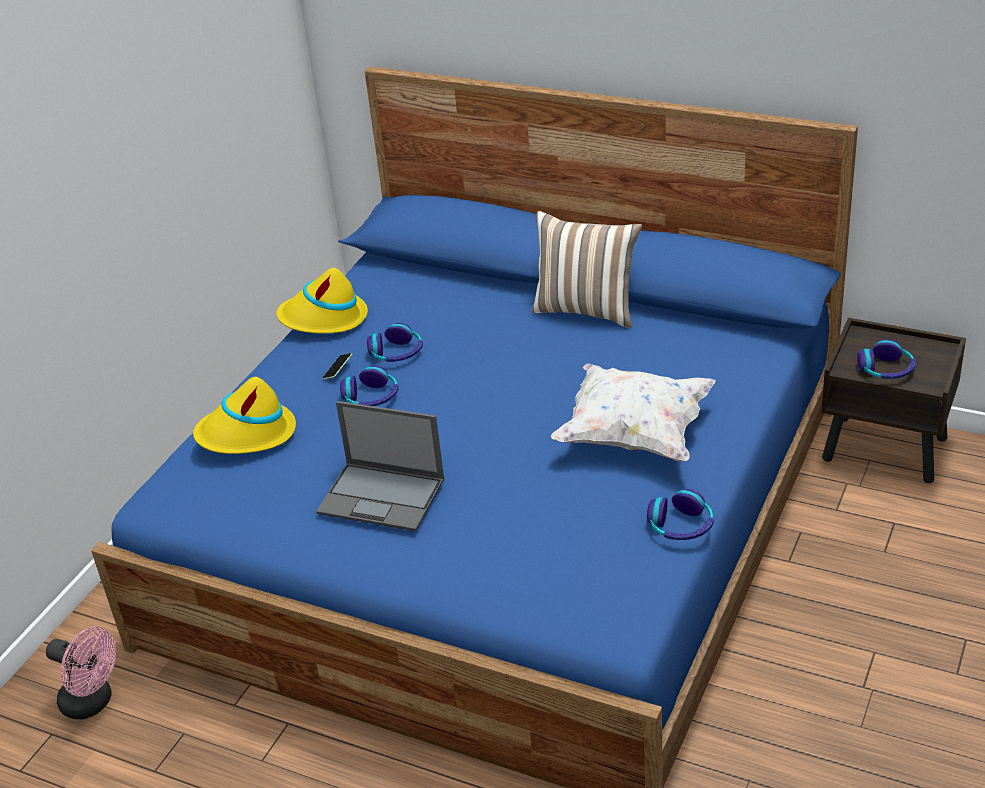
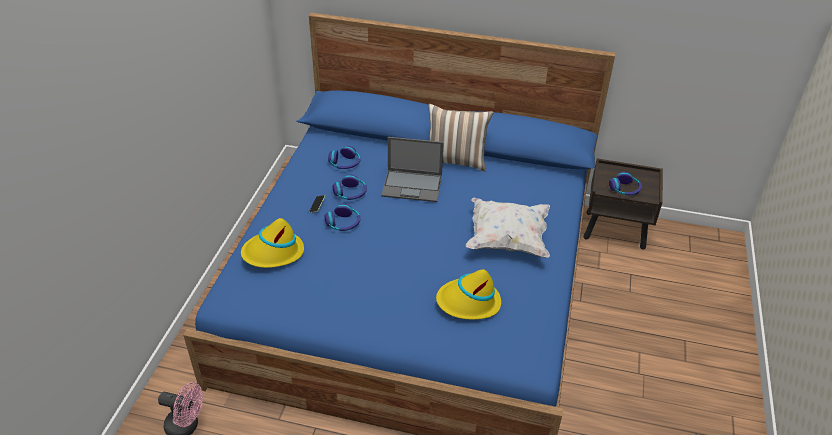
camera: 15 degrees left, 5 degrees up
(324, 319) = (298, 172): yellow hat -> yellow hat (468, 302)
(383, 496) = (370, 289): laptop -> laptop (413, 186)
(681, 525) = (550, 296): headphones -> headphones (345, 163)

